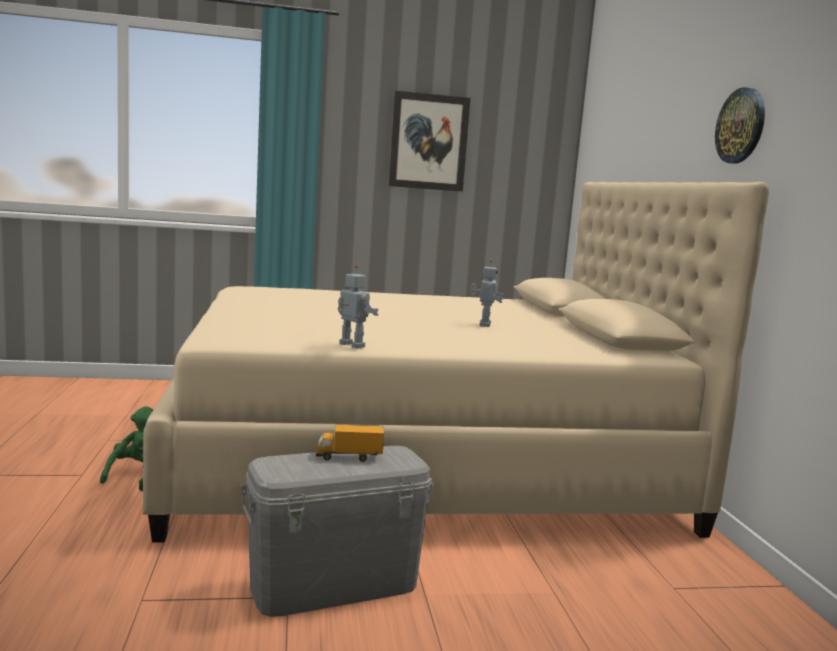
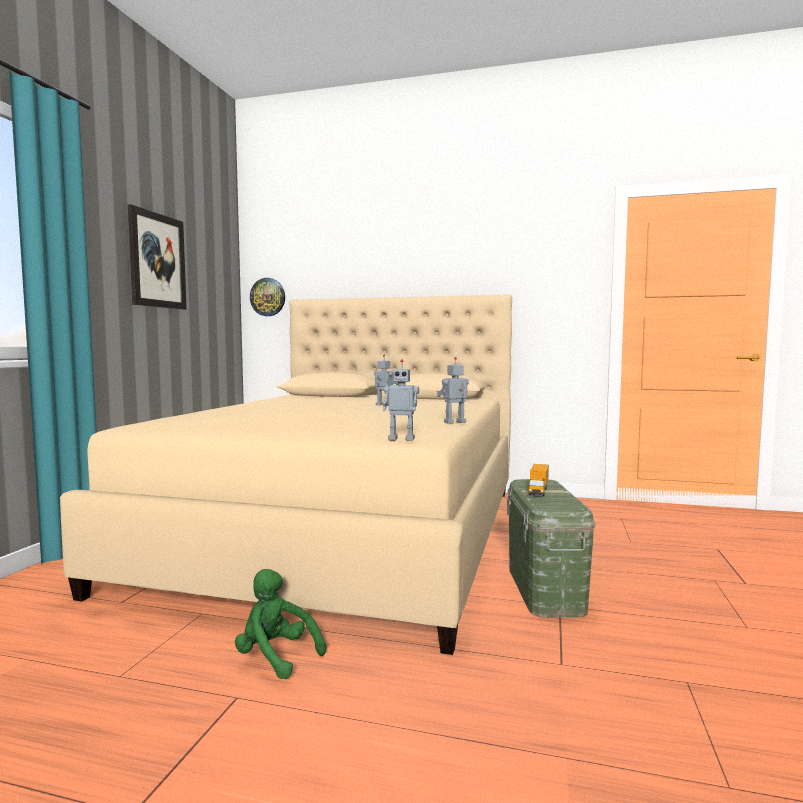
camera: 65 degrees left, 5 degrees down
(213, 333) = (402, 439): none -> toy robot
(334, 584) = (544, 588): grey storage box -> green storage box
(741, 126) = (463, 264): wall clock -> wall clock (268, 297)

